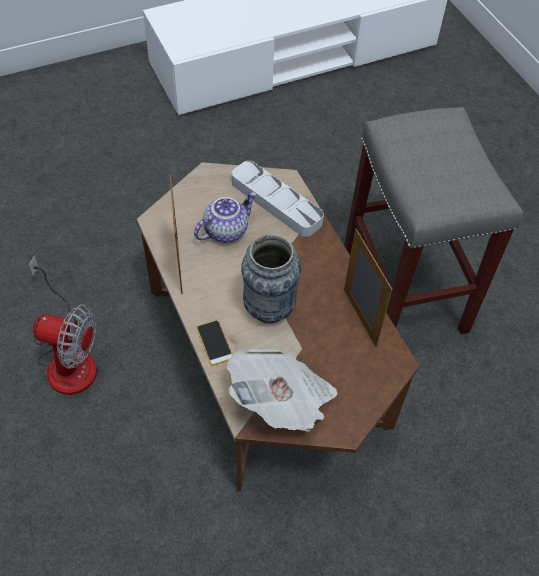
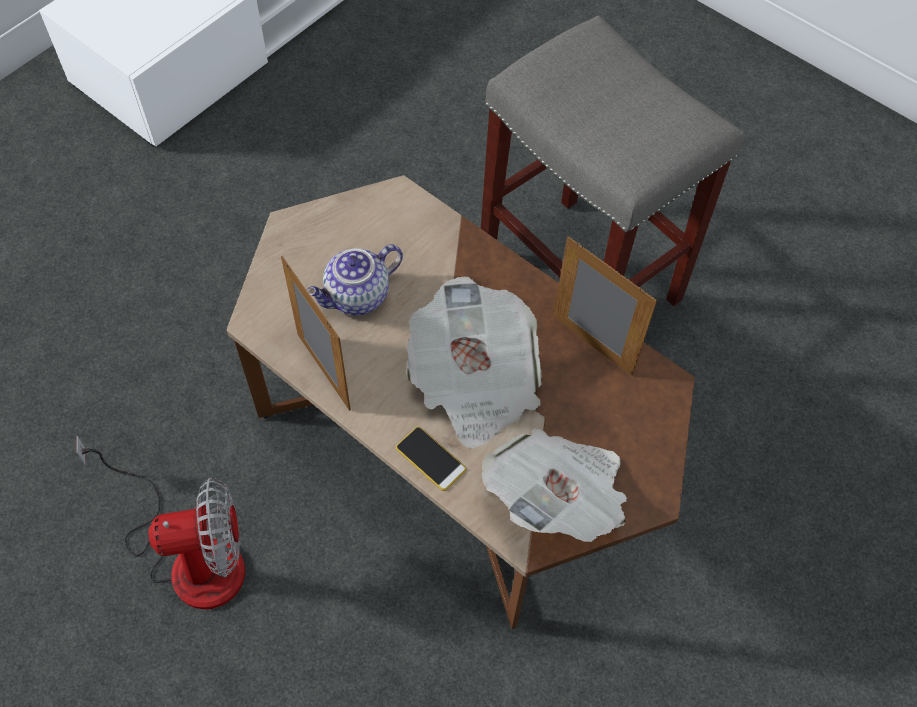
camera: 25 degrees left, 5 degrees up
(225, 230) = (357, 297): teapot -> teapot turned 150 degrees counterclockwise
(269, 309) = (474, 382): vase -> newspaper
(276, 202) = (402, 231): grey tray -> none

